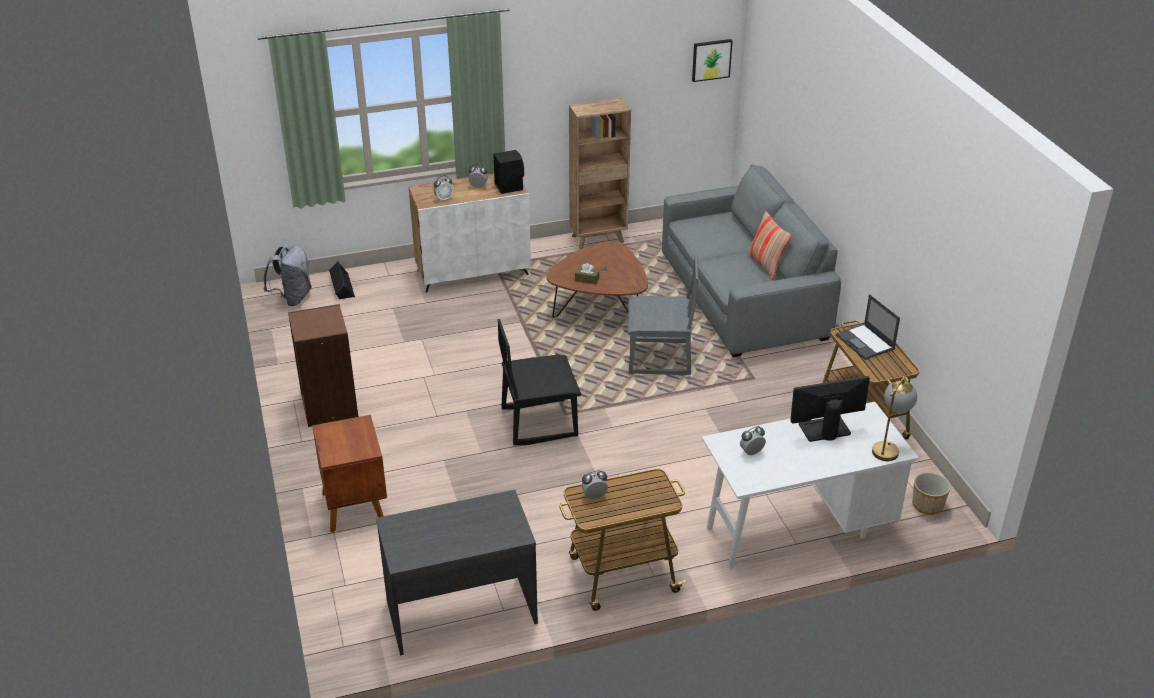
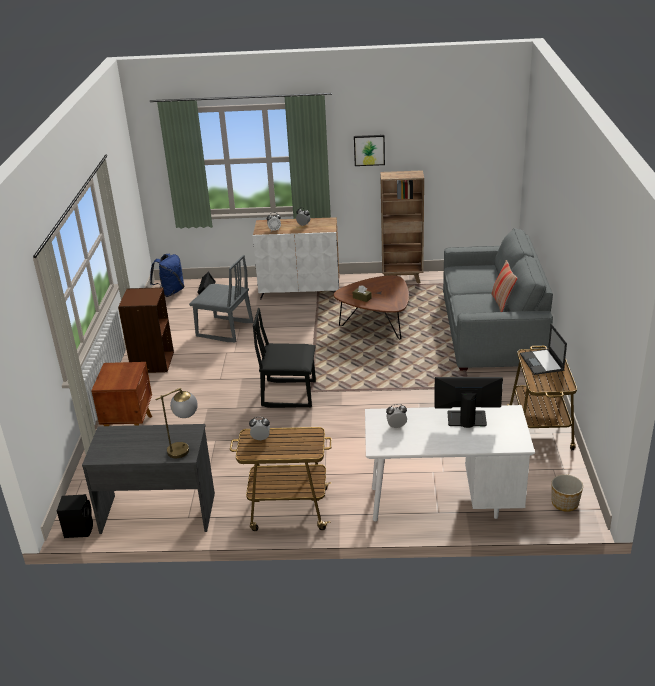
camera: 20 degrees right, 5 degrees down
(293, 298) = (171, 292): grey backpack -> blue backpack
(509, 186) = (324, 227): black speaker -> black speaker (79, 529)
(659, 358) = (403, 363): grey chair -> grey chair (224, 330)
(711, 59) = (497, 147): picture -> picture (369, 150)
(888, 447) = (513, 440): table lamp -> table lamp (185, 448)

